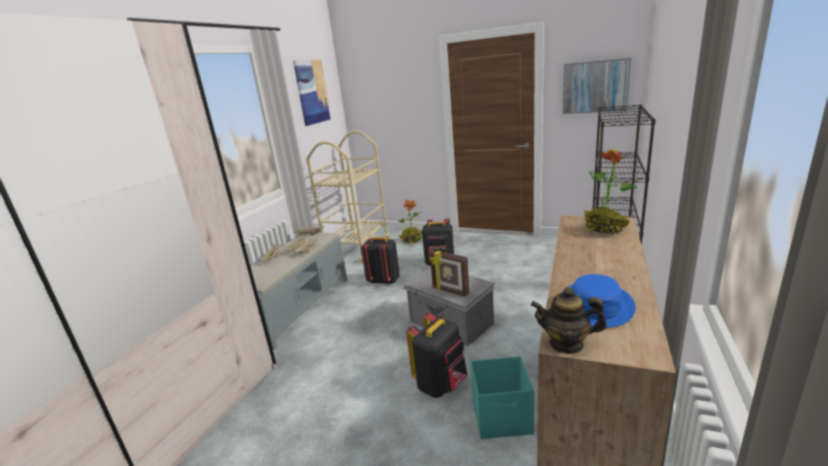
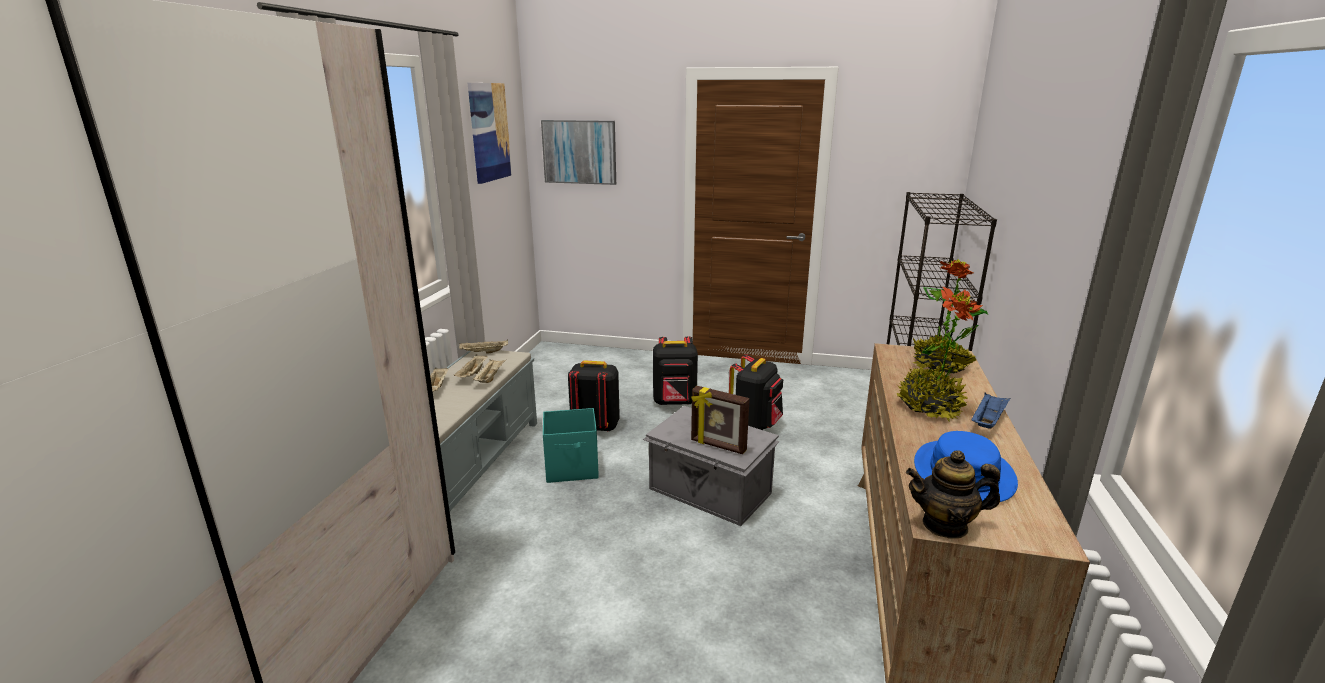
camera: 10 degrees left, 0 degrees up
(358, 248) = (543, 375): beige cart -> none
(411, 240) = (624, 366): potted plant -> potted plant (930, 407)
(441, 384) = (715, 582): black backpack -> black backpack (755, 426)
(502, 418) = (811, 627): turquoise storage box -> turquoise storage box (573, 468)
(595, 87) = (901, 163): picture -> picture (579, 152)
(628, 267) = (987, 421): none -> blue tray

